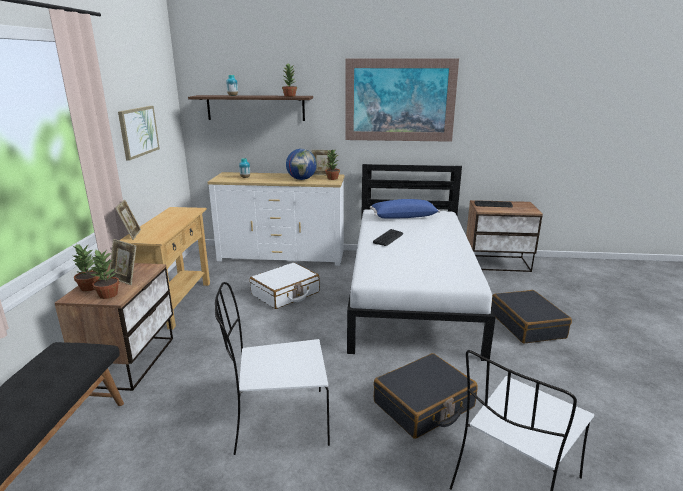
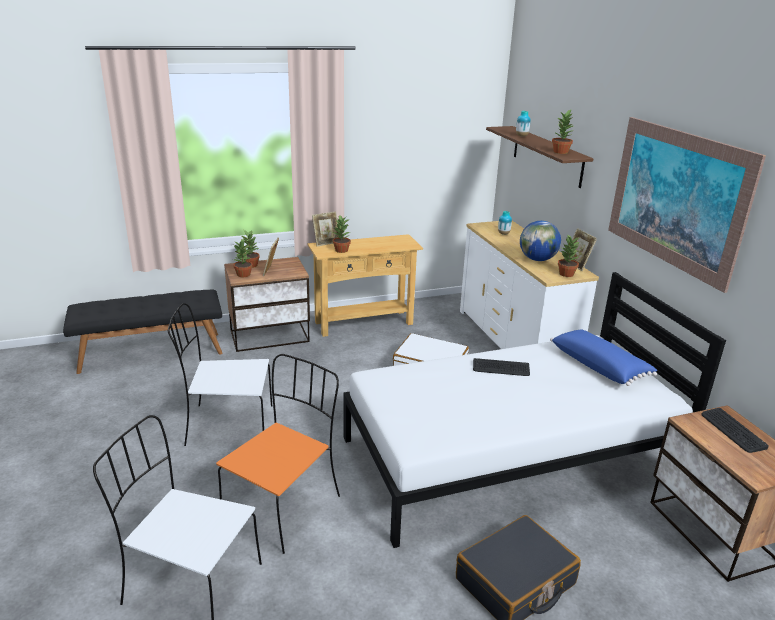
camera: 65 degrees right, 5 degrees up
(138, 131) = (404, 154): picture -> none
(161, 232) = (341, 250): none -> potted plant
(277, 421) = (227, 425): white chair -> white chair turned 60 degrees counterclockwise
(424, 405) = (283, 505): black suitcase -> orange chair

